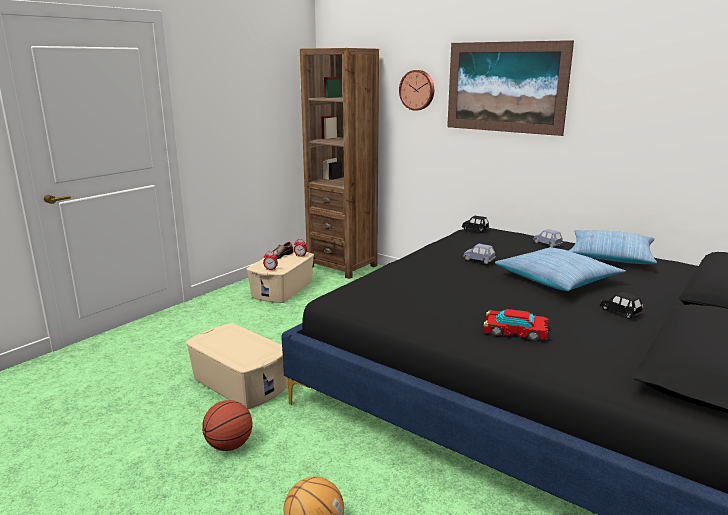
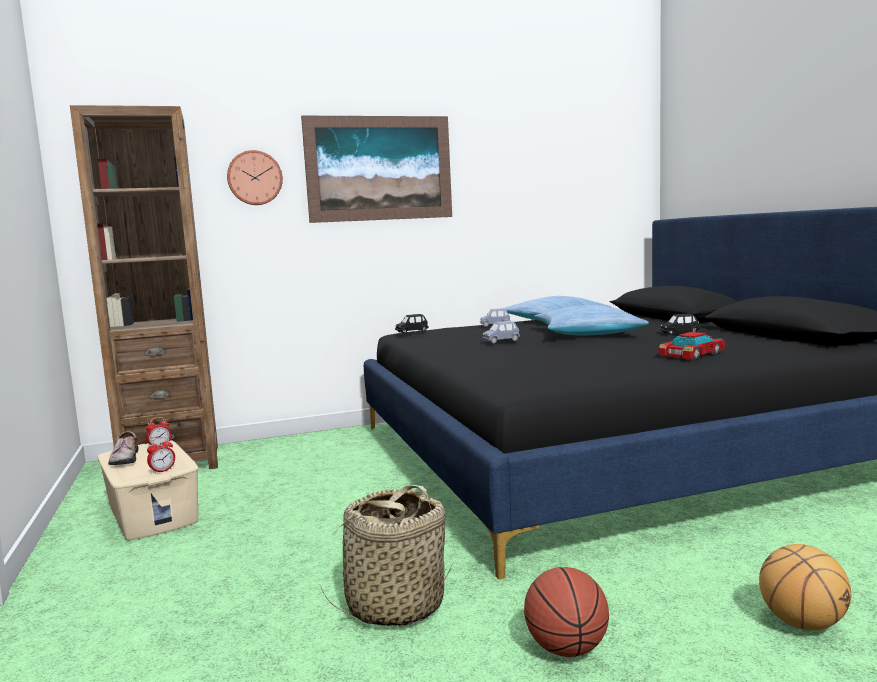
camera: 55 degrees left, 10 degrees down
(240, 383) = (394, 605): beige storage box -> basket

